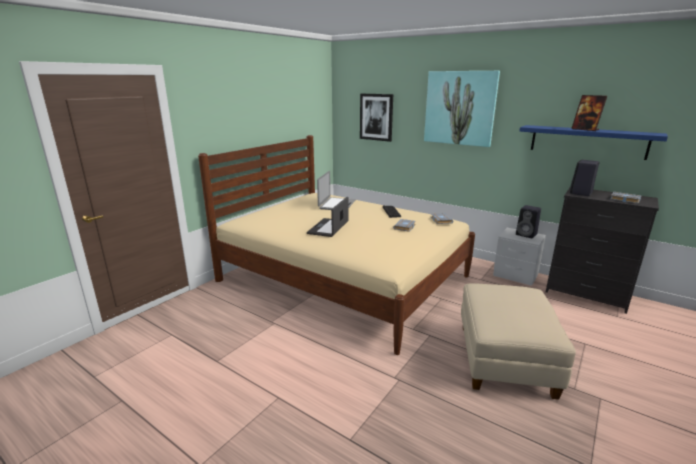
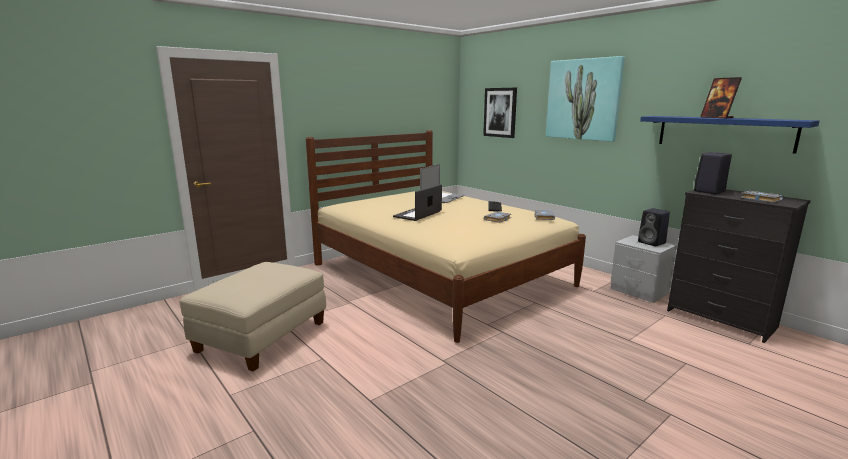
camera: 15 degrees right, 5 degrees down
(505, 360) = (575, 364): beige ottoman -> beige ottoman (262, 338)

